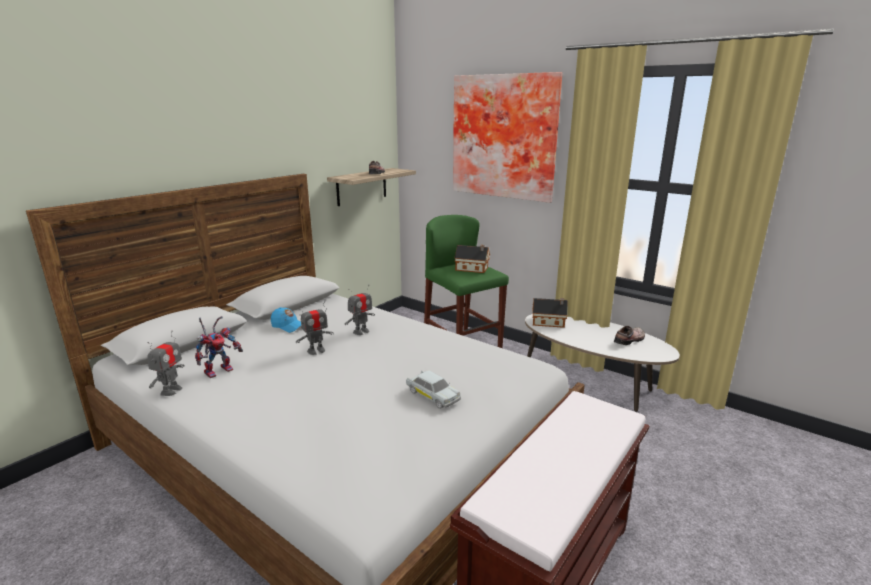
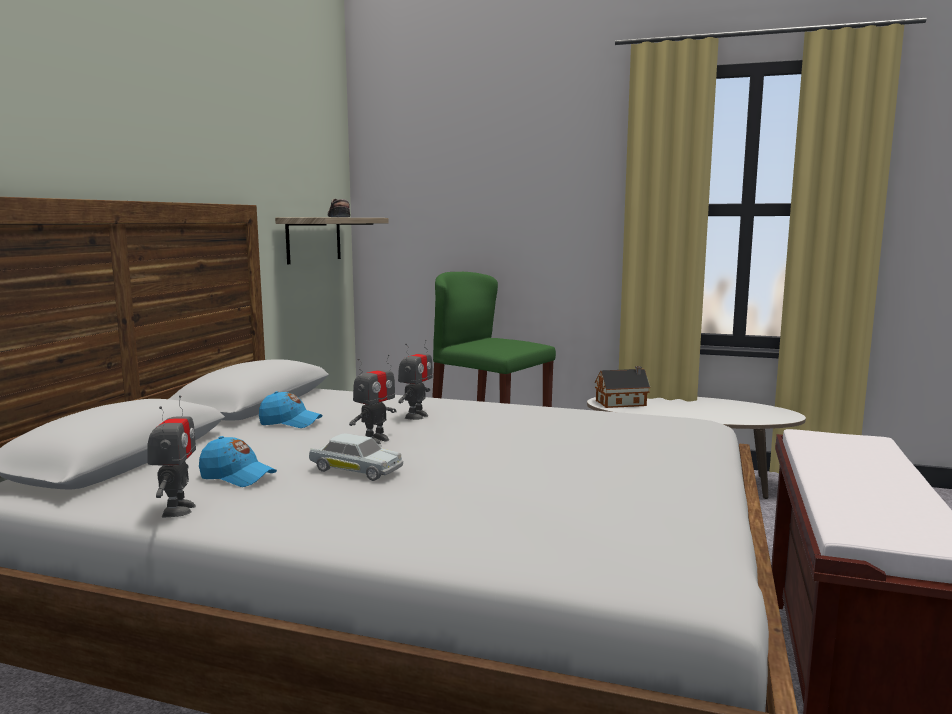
camera: 20 degrees left, 10 degrees down
(220, 370) = (237, 477): toy robot -> blue cap
(432, 395) = (611, 460): white toy car -> white toy car (356, 470)
(473, 269) = (504, 342): toy house -> none
(505, 137) = (526, 163): picture -> none
(630, 340) = (735, 408): shoe -> none

